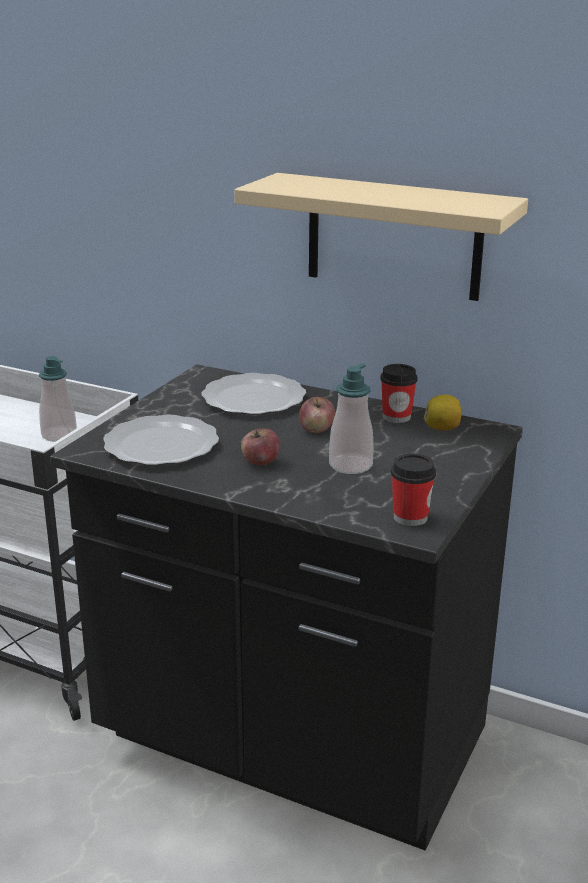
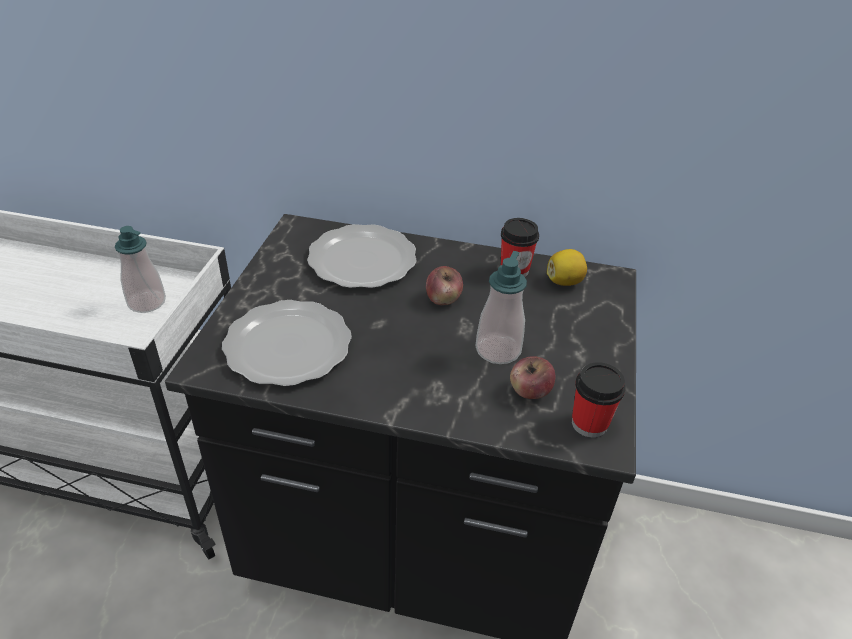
camera: 15 degrees left, 15 degrees up
(260, 462) = (403, 358): apple -> apple (529, 391)
(393, 237) = (509, 82): beige shelf -> none

